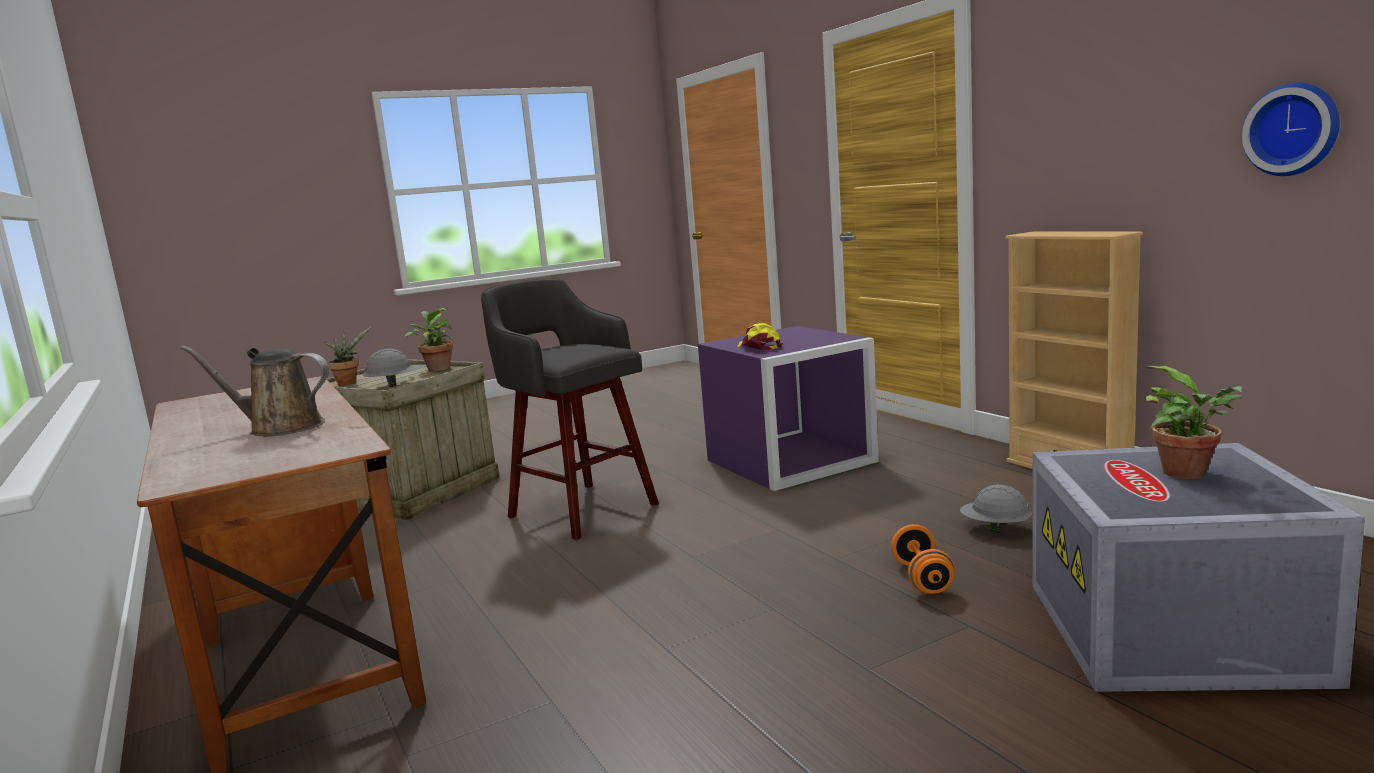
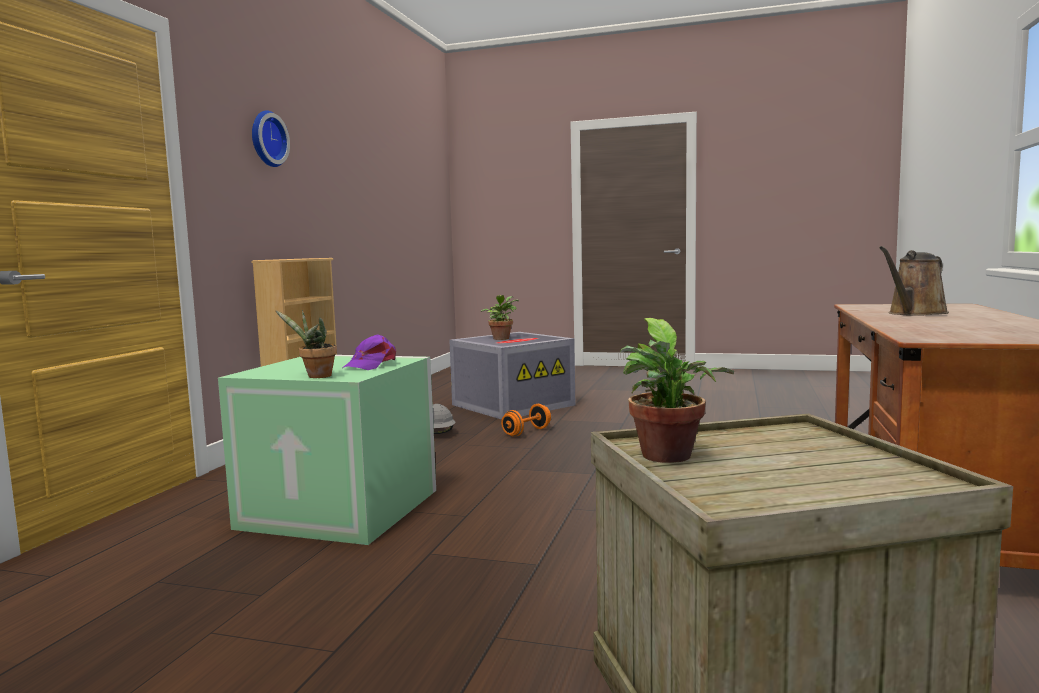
camera: 135 degrees left, 5 degrees down
(280, 428) = (914, 313): brown watering can -> brown watering can turned 90 degrees clockwise
(349, 382) = (878, 474): potted plant -> potted plant (316, 376)
(395, 385) = (783, 434): grey hard hat -> none
(580, 509) = (591, 542): grey stool -> none
(759, 347) = (371, 365): yellow cap -> purple cap
(790, 462) = (343, 508): purple storage box -> green storage box
(1293, 129) = (340, 206): wall clock -> wall clock (266, 139)

